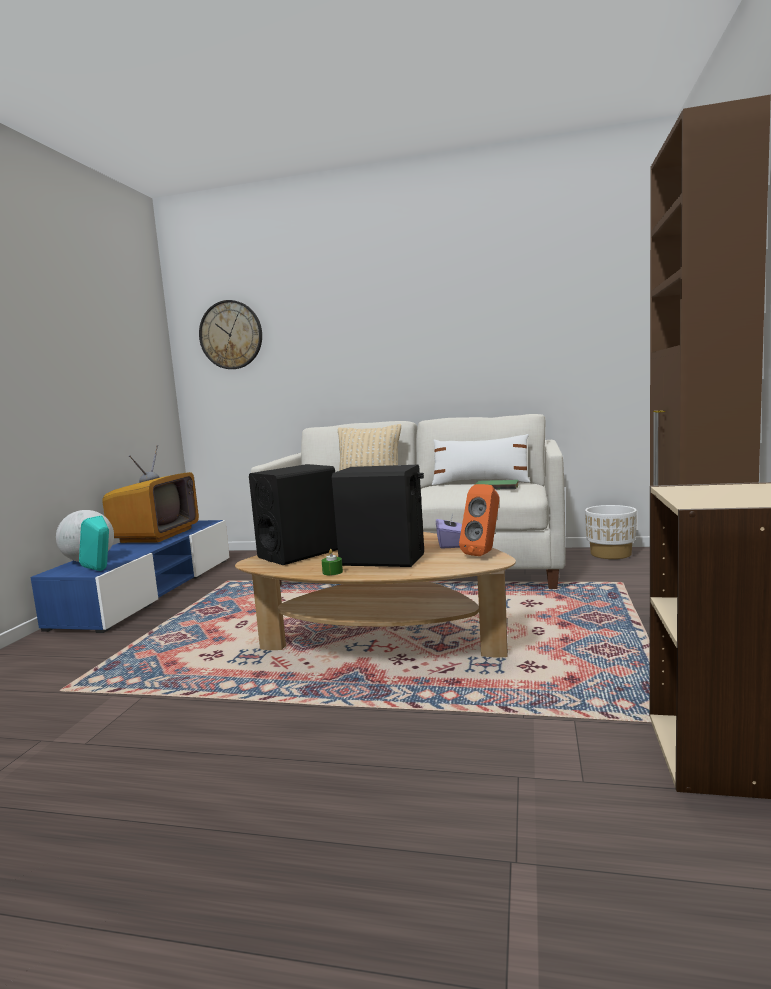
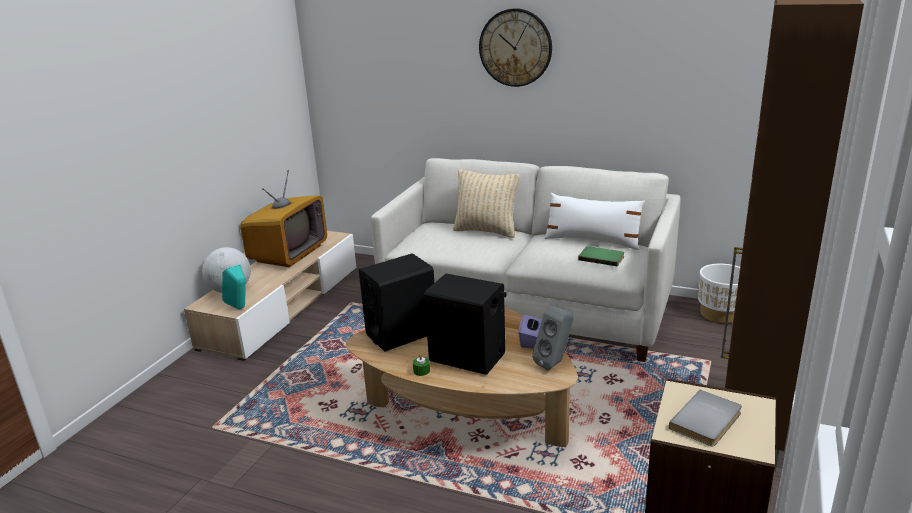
camera: 10 degrees right, 15 degrees up
(149, 590) = (283, 306): blue tv stand -> beige tv stand
(231, 335) = (360, 48): wall clock -> wall clock (515, 47)
(484, 553) = (555, 363): orange speaker -> grey speaker
(731, 495) = (708, 421): none -> grey book

